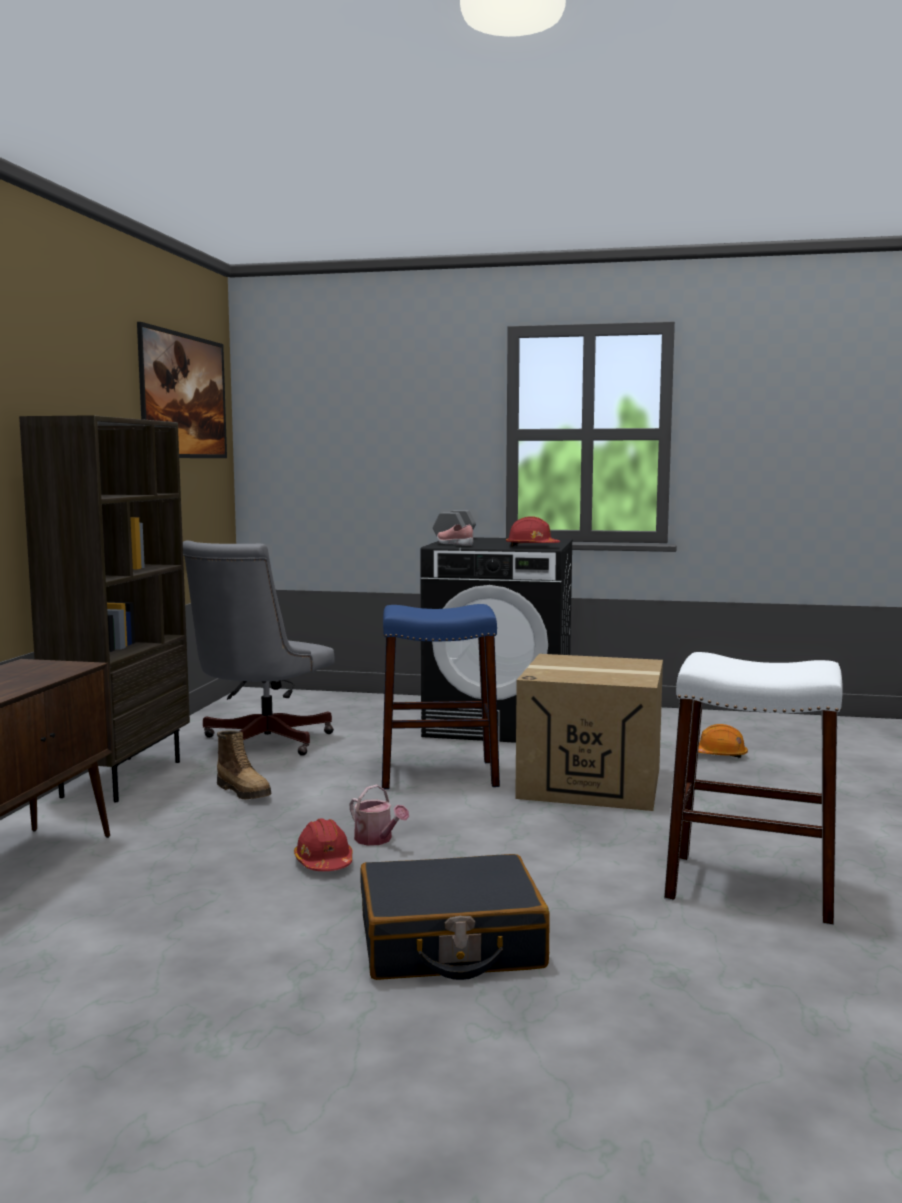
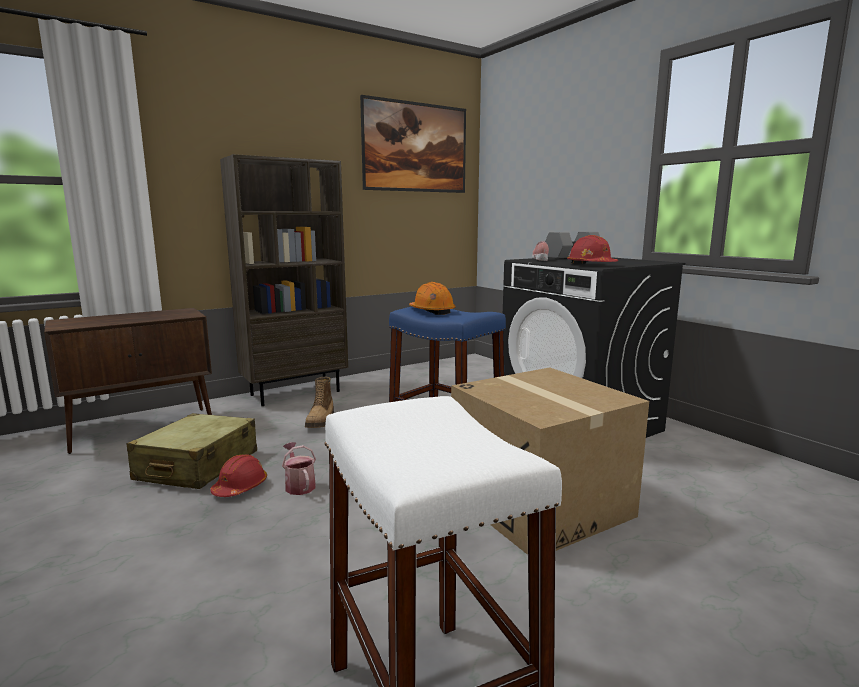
camera: 45 degrees right, 5 degrees up
(219, 868) = (197, 466): none -> beige suitcase
(259, 743) = (400, 392): grey office chair -> none
(377, 840) = (299, 485): watering can -> watering can turned 150 degrees clockwise
(450, 943) = (136, 595): black suitcase -> none
(719, 755) = (740, 529): orange hard hat -> orange hard hat (432, 311)

